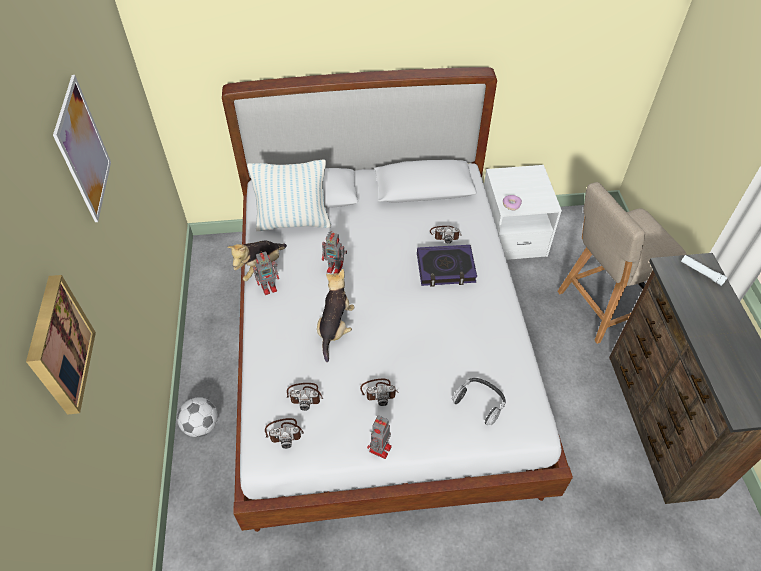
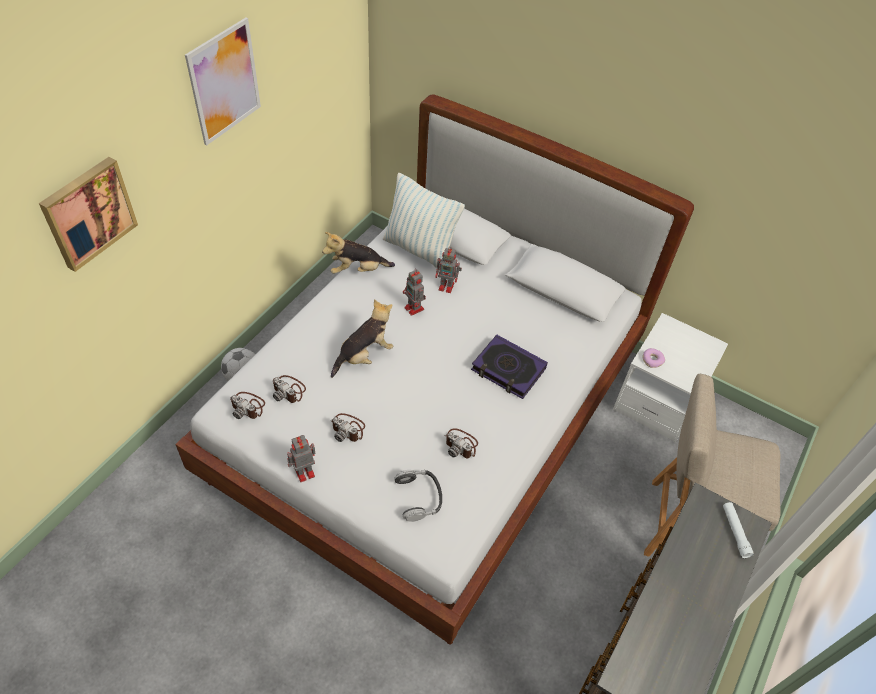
camera: 35 degrees right, 0 degrees up
(269, 287) = (348, 290): toy robot -> toy robot (447, 286)
(445, 234) = (539, 341): camera -> camera (461, 445)

